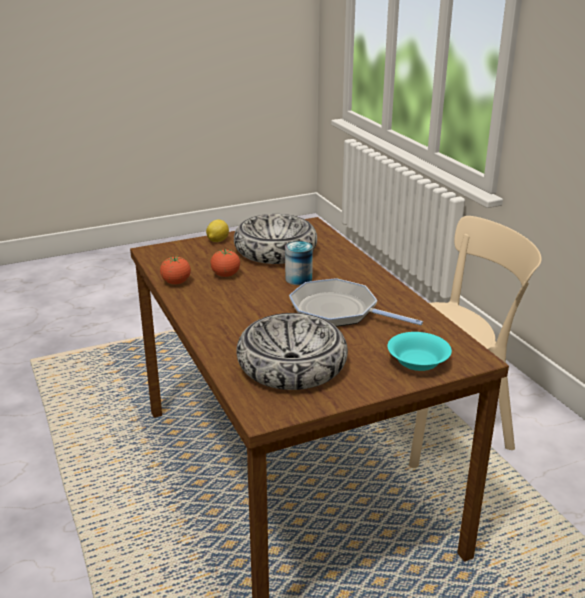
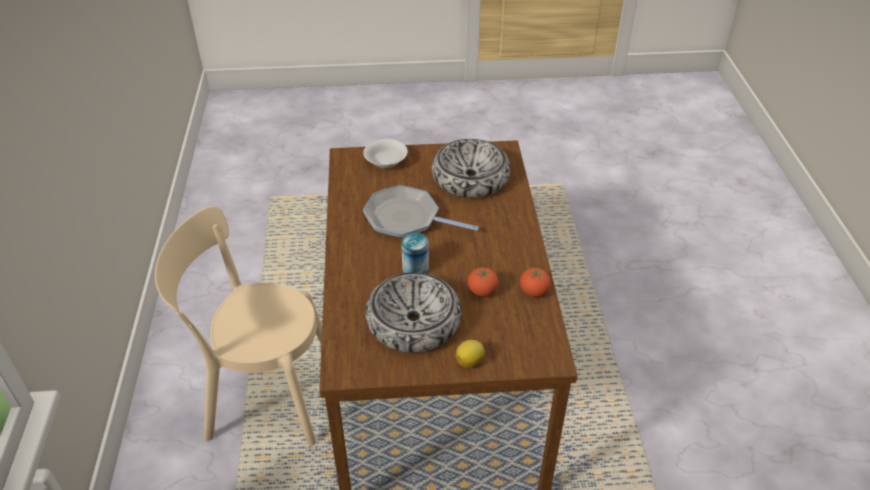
camera: 160 degrees left, 15 degrees up
(338, 311) = (406, 219): frying pan -> frying pan turned 150 degrees clockwise
(417, 362) = (386, 161): turquoise bowl -> white bowl

